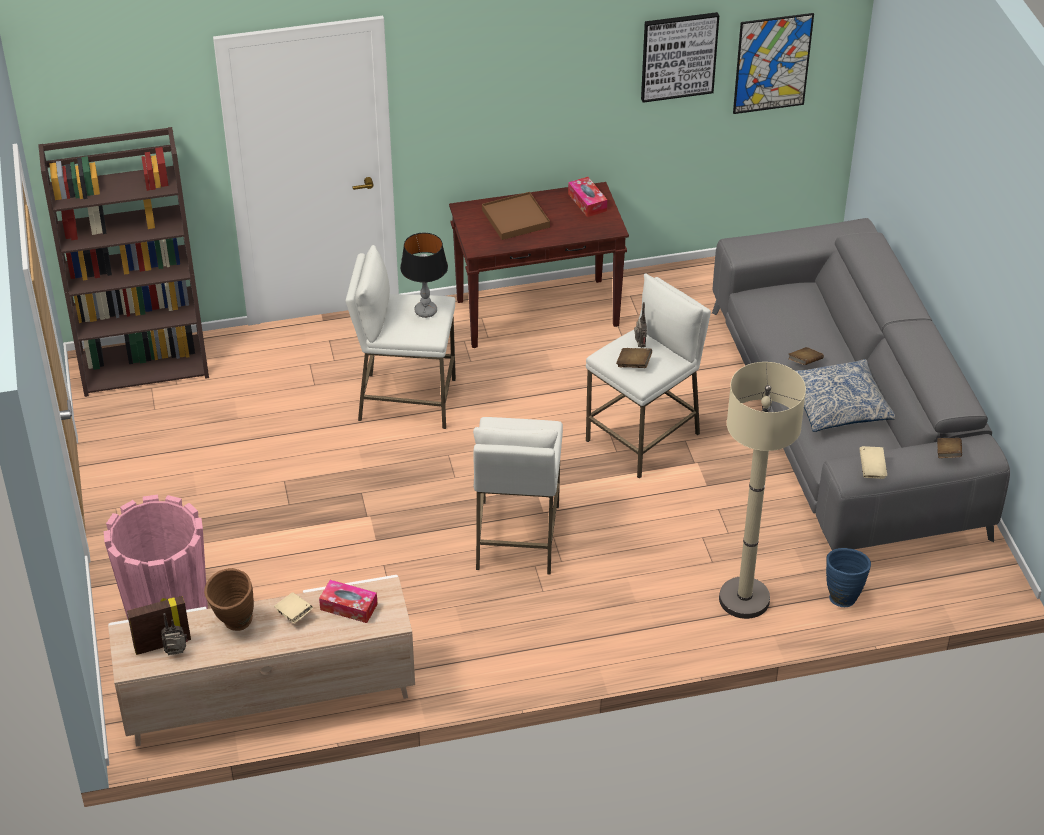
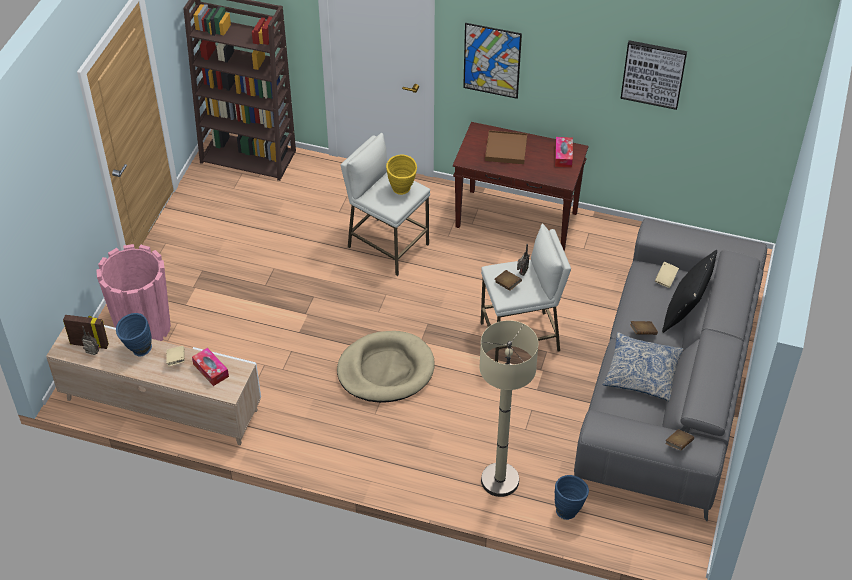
camera: 30 degrees right, 5 degrees up
(233, 624) = (137, 350): brown vase -> blue vase
(426, 311) = (402, 191): table lamp -> yellow vase
(517, 538) = (386, 370): white stool -> beige dog bed
(772, 63) = (728, 103): picture -> picture (492, 60)
(831, 324) = (685, 311): none -> black pillow
(872, 469) = (615, 430): beige book -> beige book (666, 279)

